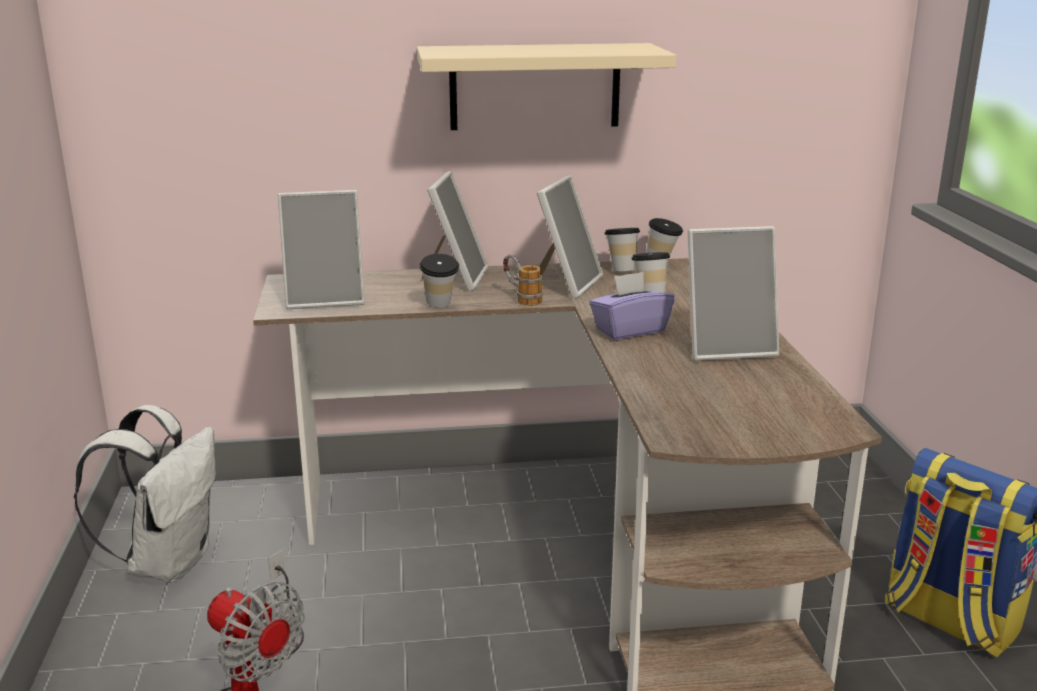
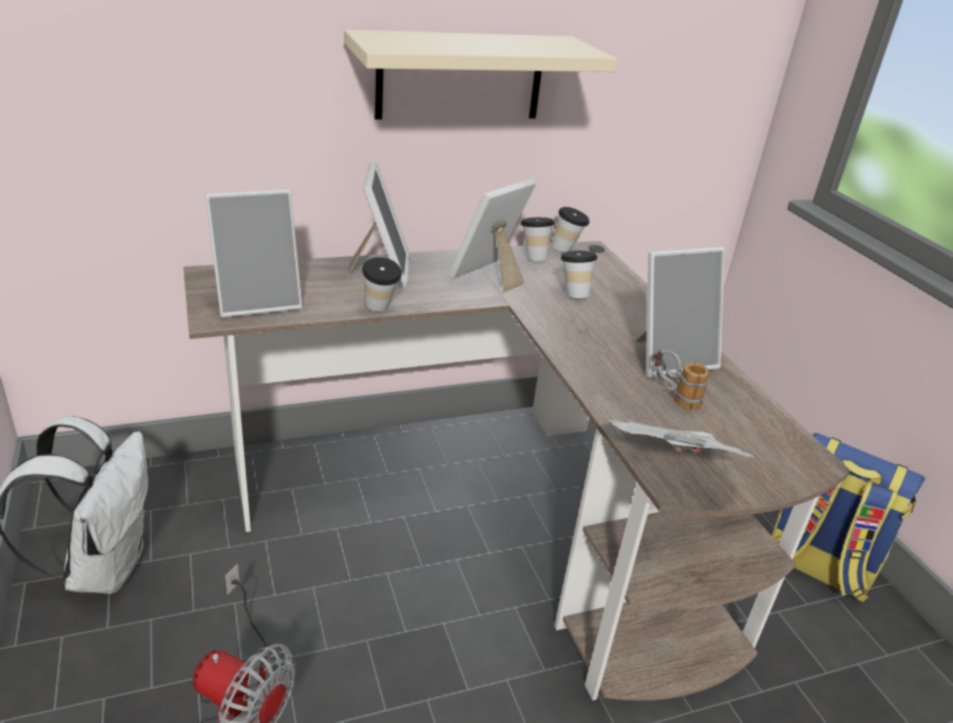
camera: 15 degrees left, 10 degrees up
(521, 298) = (455, 297): mug -> mug (674, 397)
(565, 284) = (489, 277): picture frame -> picture frame turned 150 degrees counterclockwise
(630, 330) = (573, 337): purple tissue box -> none
(681, 425) = (674, 467): none -> newspaper

